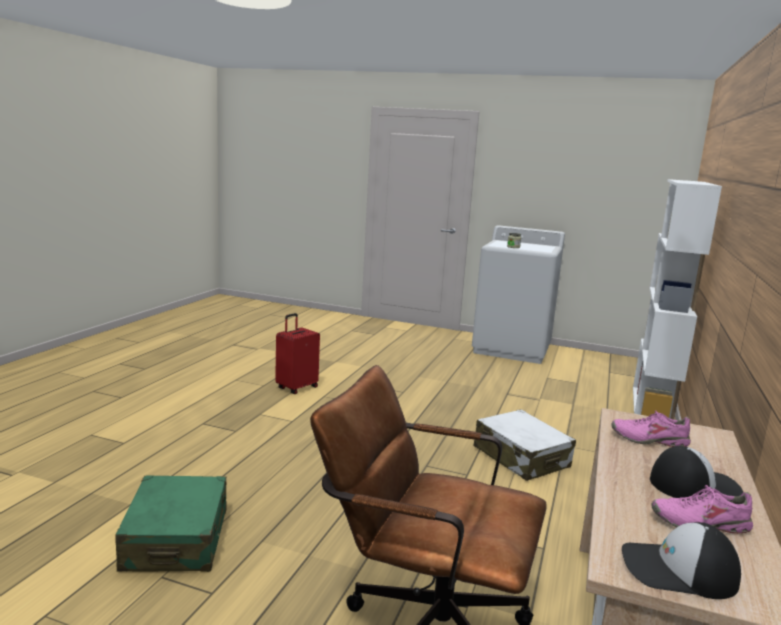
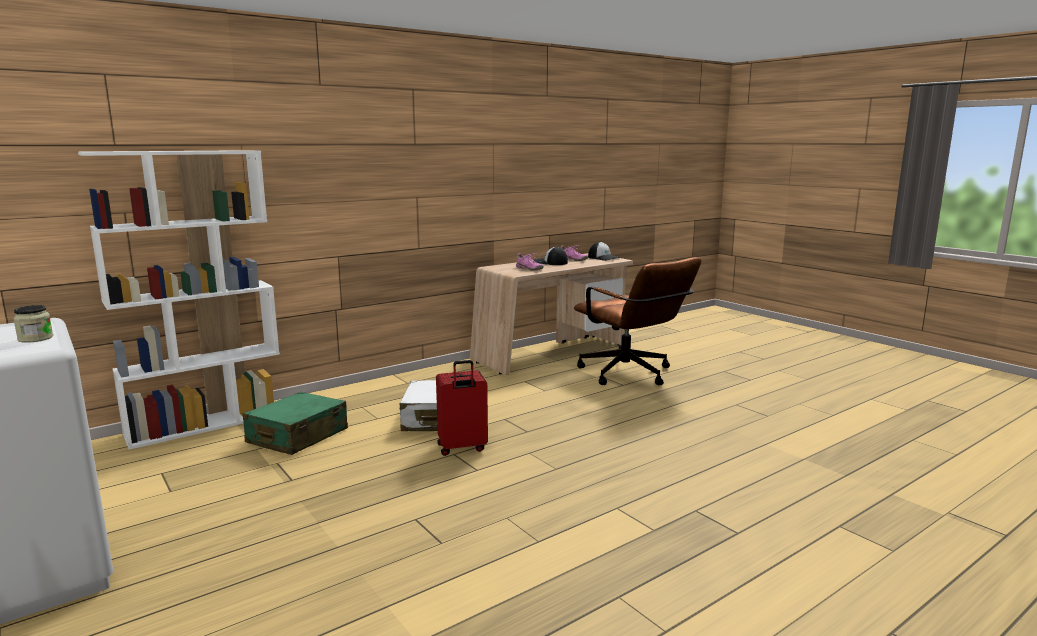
camera: 145 degrees left, 0 degrees up
(176, 539) = (760, 430): green suitcase -> green suitcase (297, 437)
(296, 388) = (565, 573): red suitcase -> red suitcase (462, 448)

